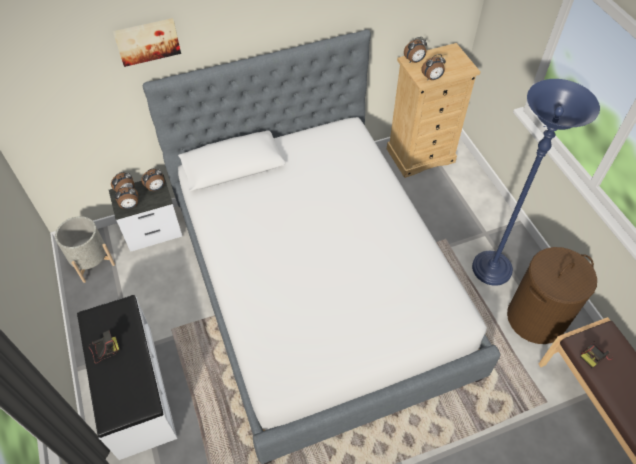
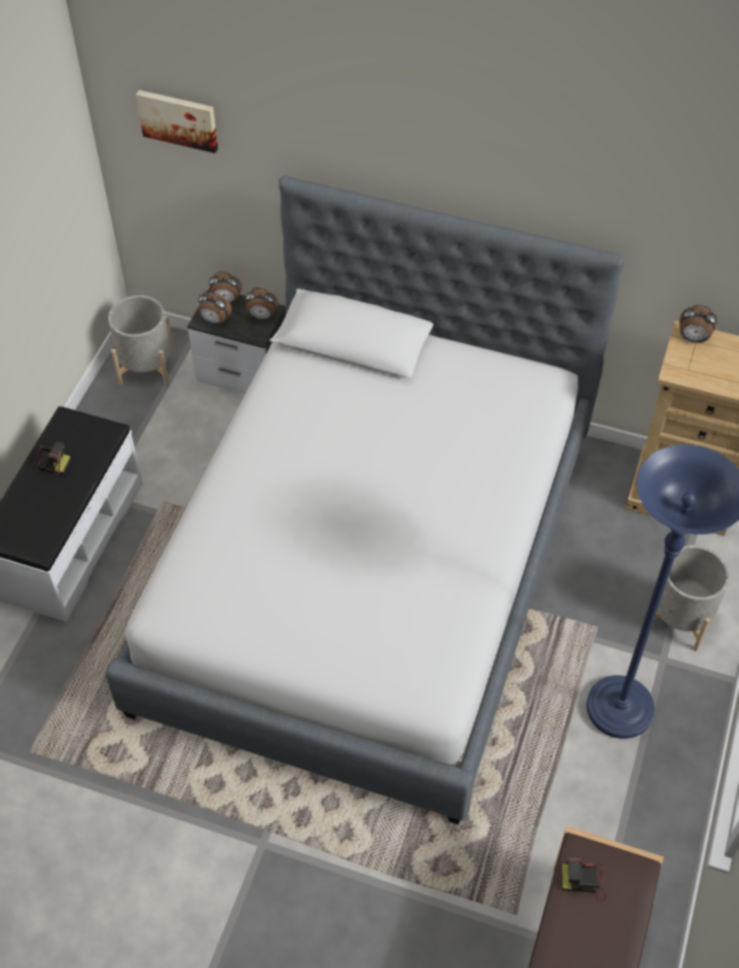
camera: 40 degrees right, 0 degrees up
(147, 41) = (305, 127): picture -> picture (178, 119)
(432, 78) = (691, 377): alarm clock -> none
(474, 210) = (680, 617): none -> grey planter
(536, 318) = (613, 812): brown laundry basket -> none

